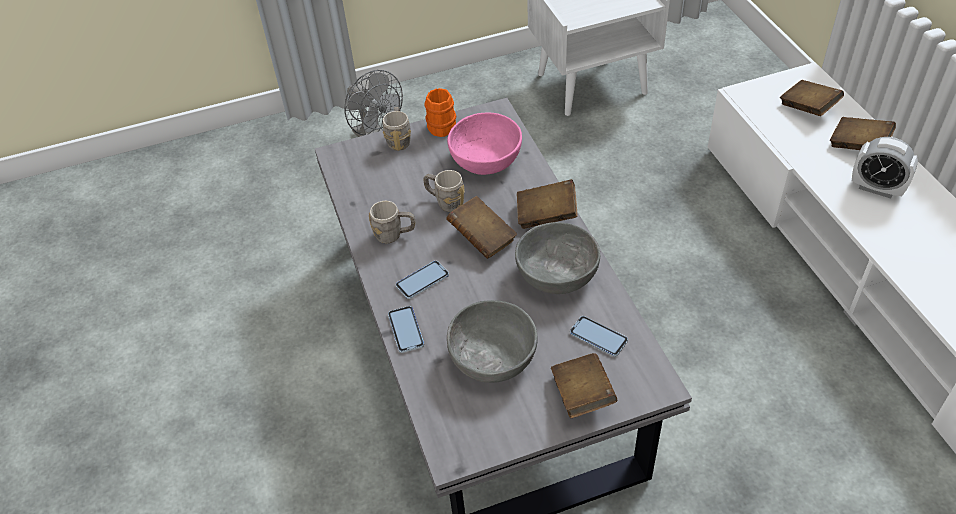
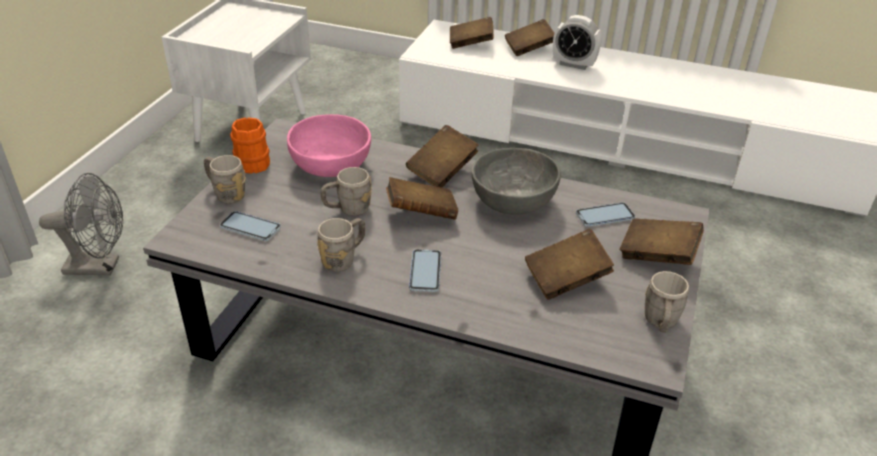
camera: 55 degrees left, 10 degrees down
(406, 330) = (473, 313): phone -> phone (250, 227)
(493, 357) = (566, 279): grey bowl -> brown book
(498, 437) = (660, 323): none -> grey mug
(876, 188) = (574, 64): alarm clock -> alarm clock turned 45 degrees clockwise

